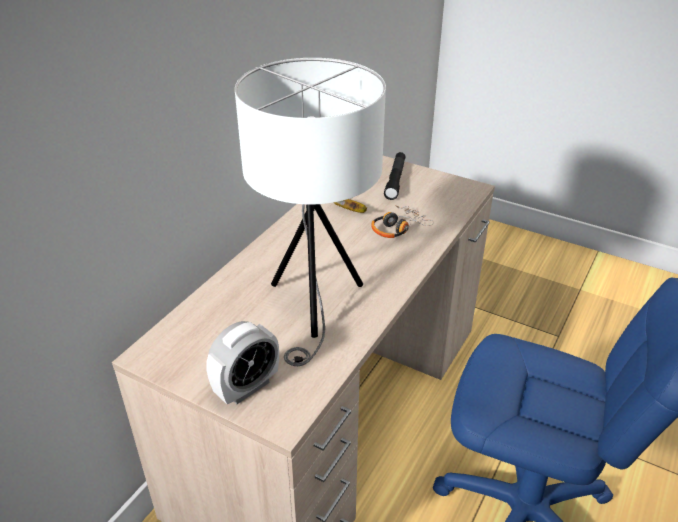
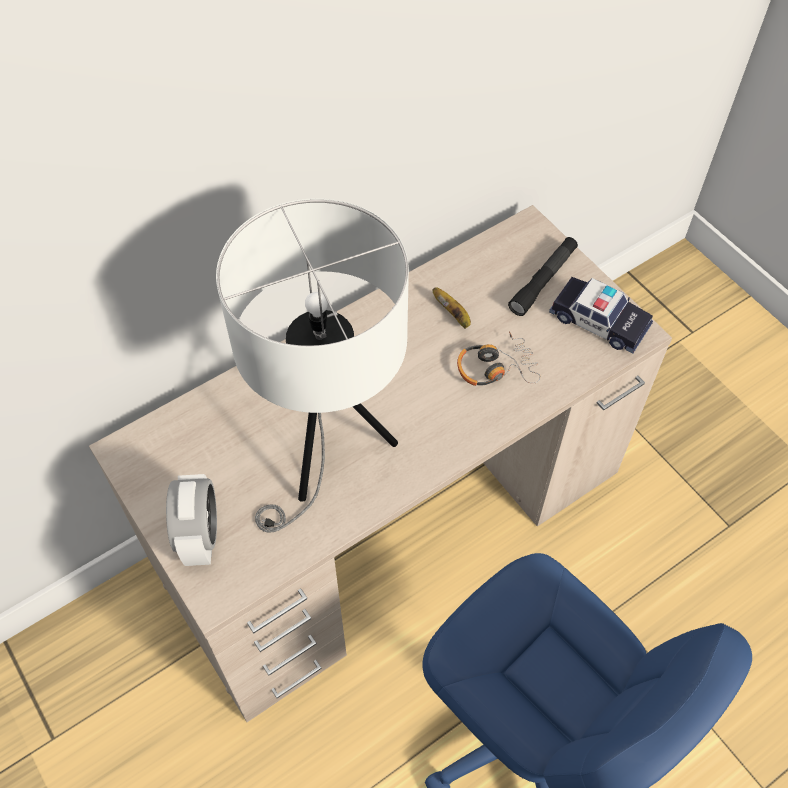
camera: 25 degrees right, 20 degrees up
(246, 387) = (200, 536): alarm clock -> alarm clock turned 75 degrees counterclockwise
(445, 189) = (599, 321): none -> toy car

